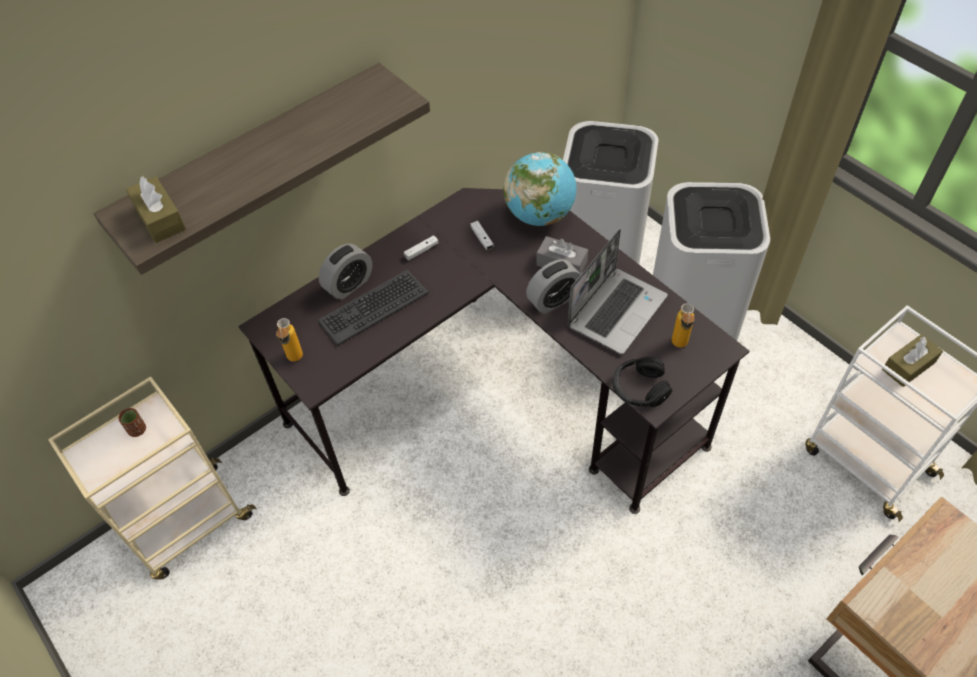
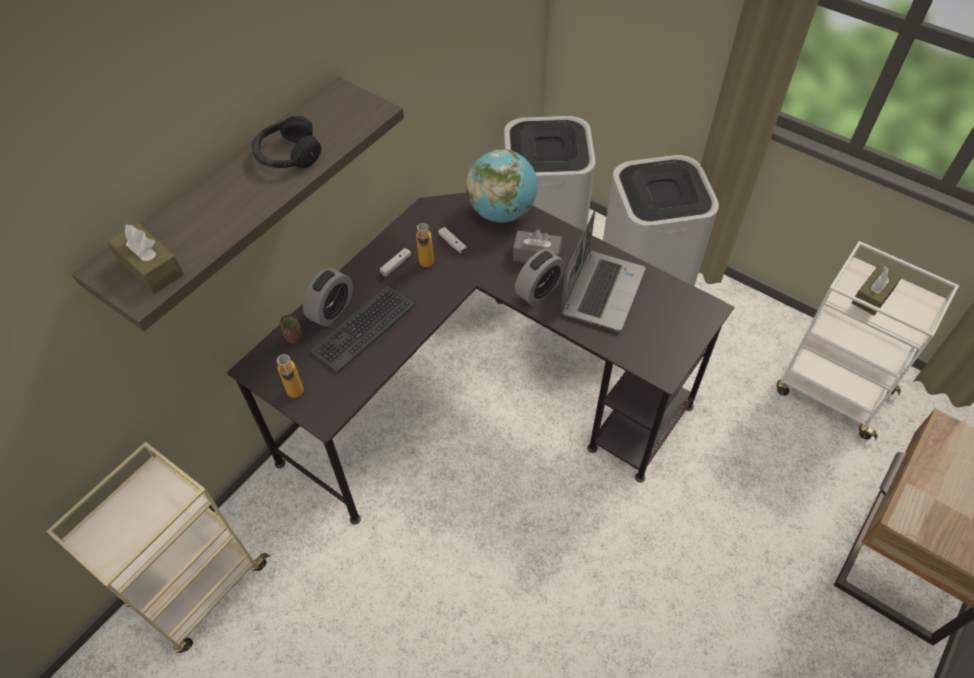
camera: 15 degrees left, 0 degrees up
(137, 430) = (142, 501): brown cup -> brown cup (294, 337)
(639, 388) = (645, 360): black headphones -> black headphones (288, 155)
(679, 347) = (670, 315): bottle -> bottle (426, 267)

